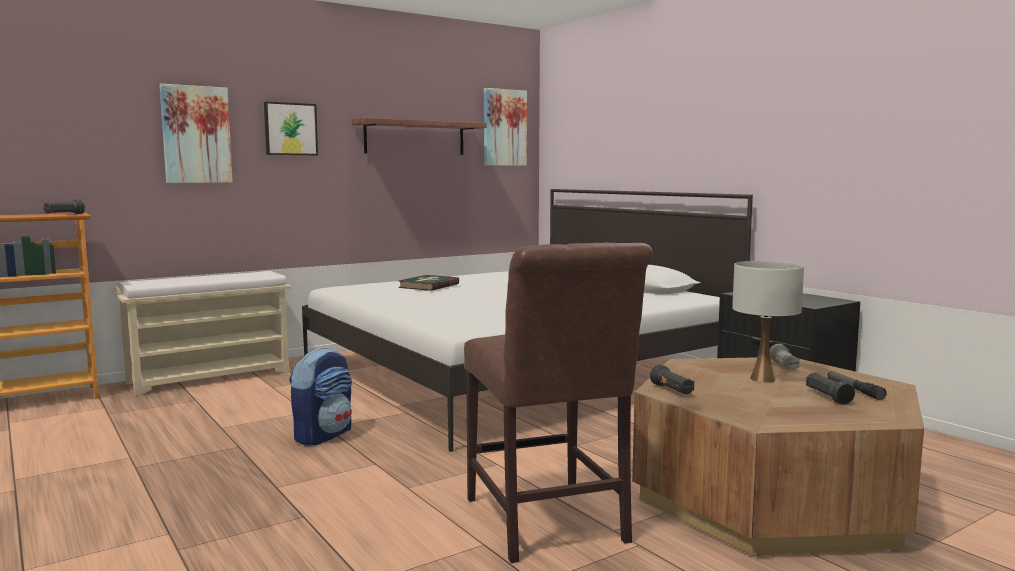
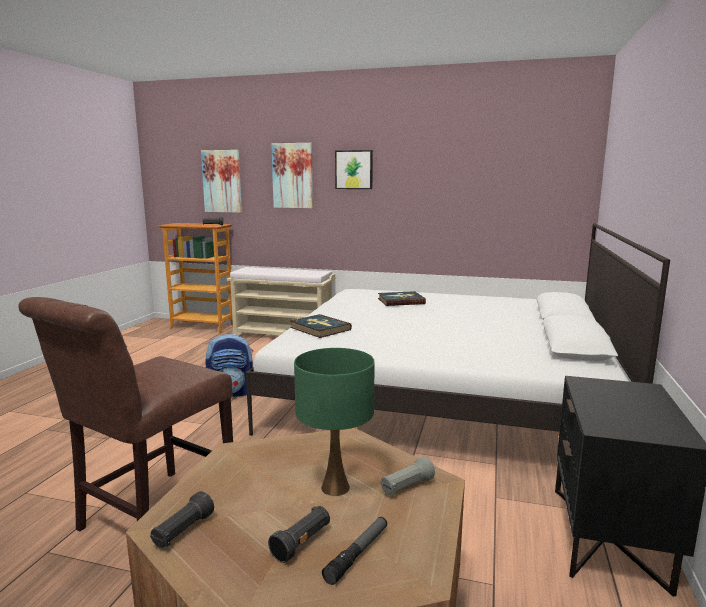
camera: 50 degrees right, 5 degrees up
(415, 138) = (458, 173): shelf -> none
(443, 314) = (320, 328): none -> book
(504, 127) = (557, 161): picture -> picture (222, 181)
(672, 390) = (237, 457): black flashlight -> black flashlight (183, 531)
(763, 379) = (336, 487): white table lamp -> green table lamp

